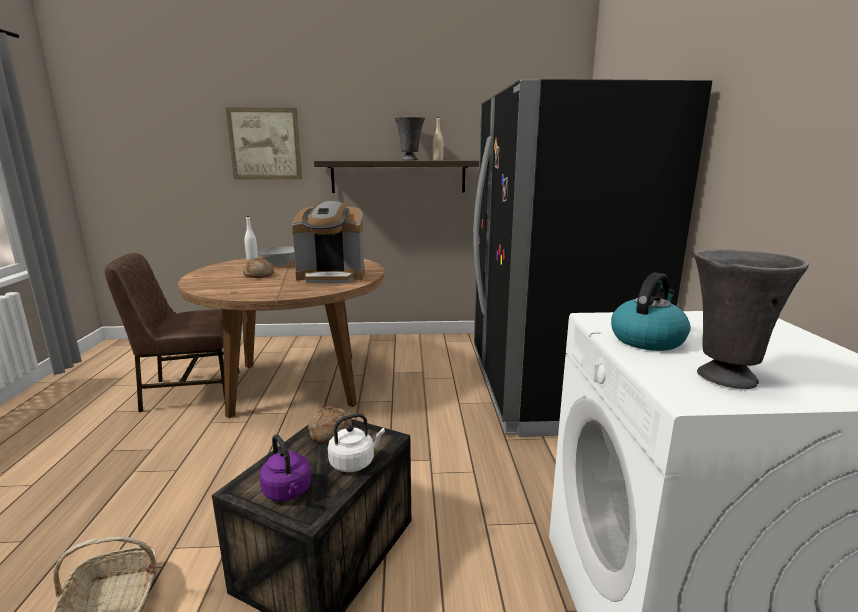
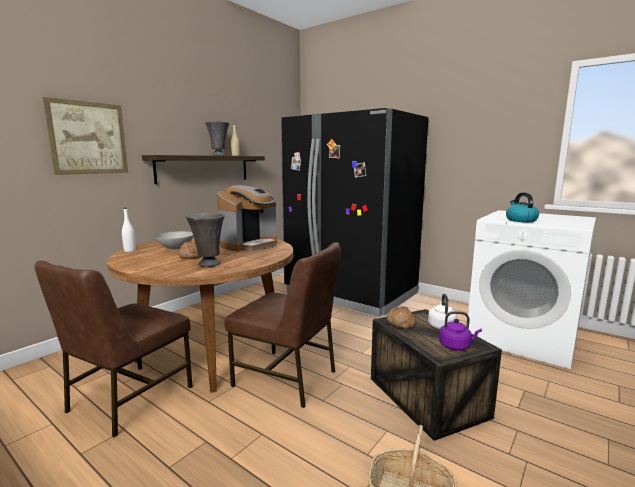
camera: 50 degrees left, 5 degrees down
(283, 440) = (287, 378): none -> brown chair
(724, 377) = (564, 222): grey vase -> grey vase (208, 264)

